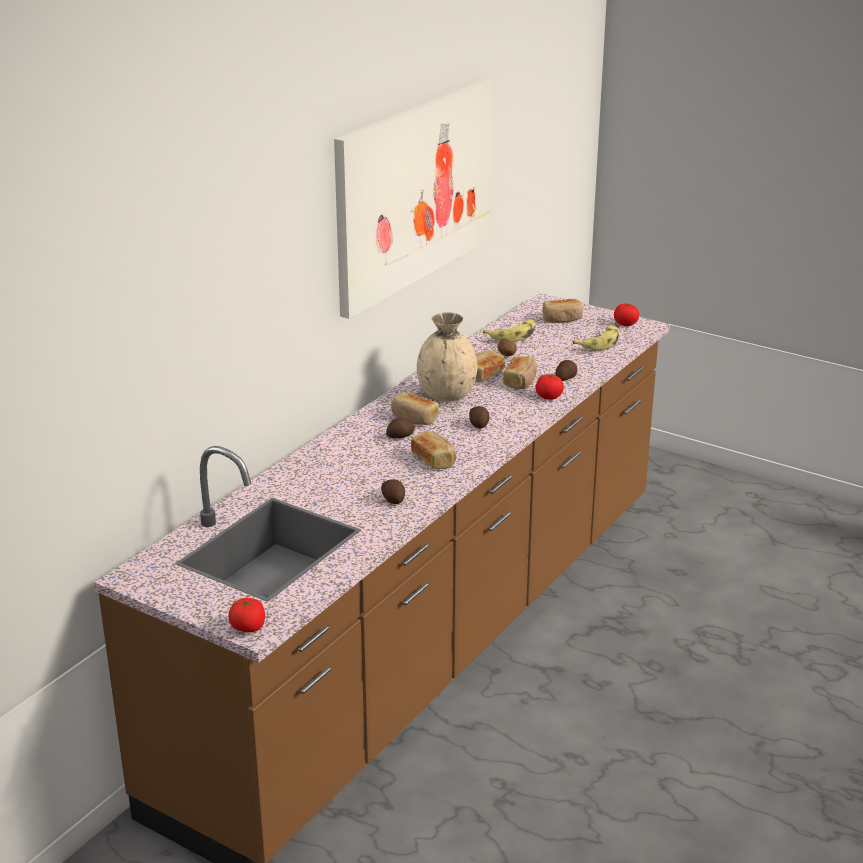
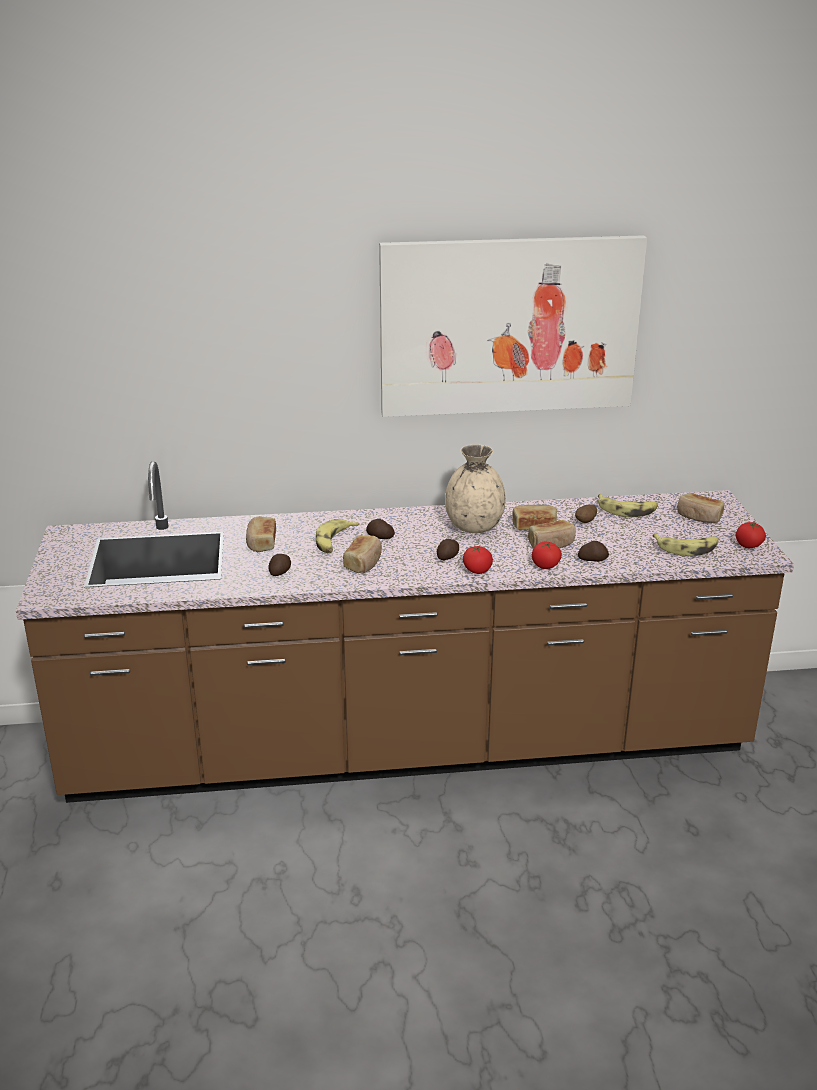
camera: 50 degrees right, 0 degrees up
(248, 627) = (43, 594): tomato -> tomato (477, 570)
(378, 457) = (334, 542): none -> banana
(414, 418) = (416, 530): bread -> bread (261, 543)

